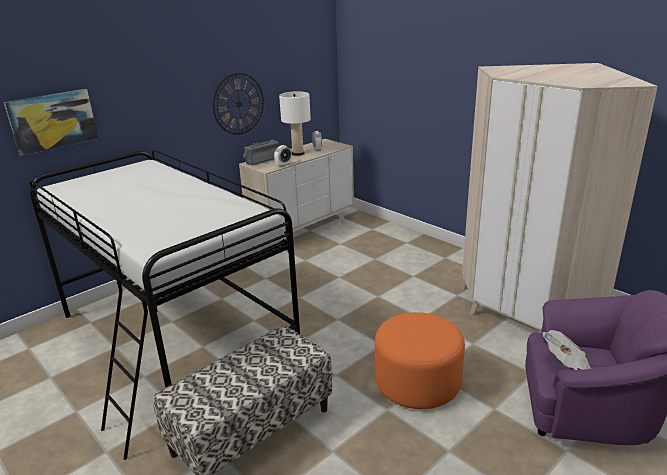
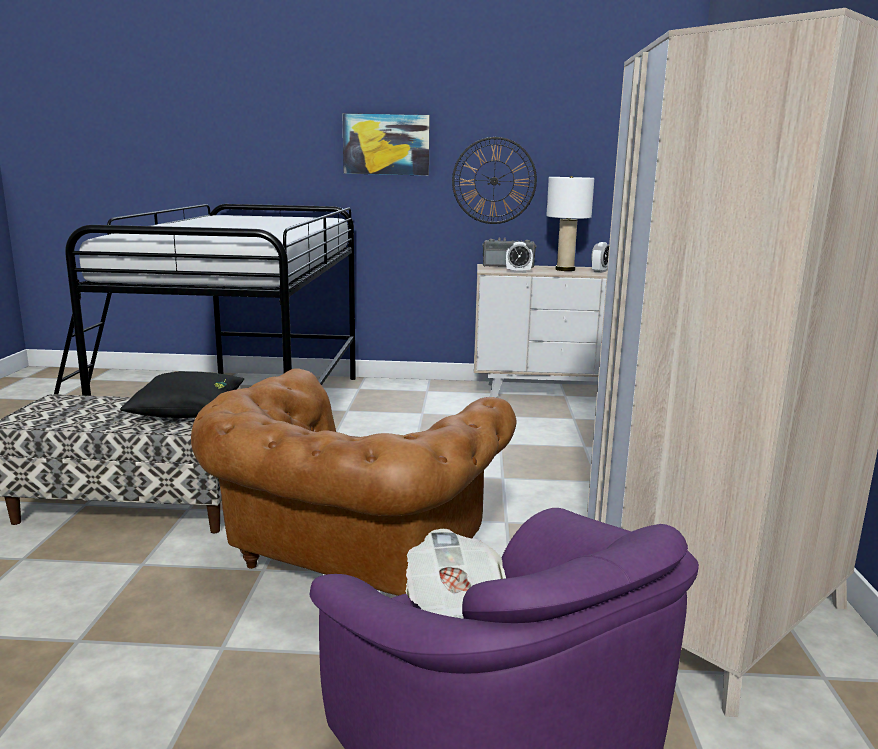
camera: 45 degrees right, 10 degrees down
(53, 121) = (251, 150): picture -> picture (386, 144)
(275, 349) = (187, 411): none -> black pillow
(417, 382) = (349, 570): orange ottoman -> brown armchair

